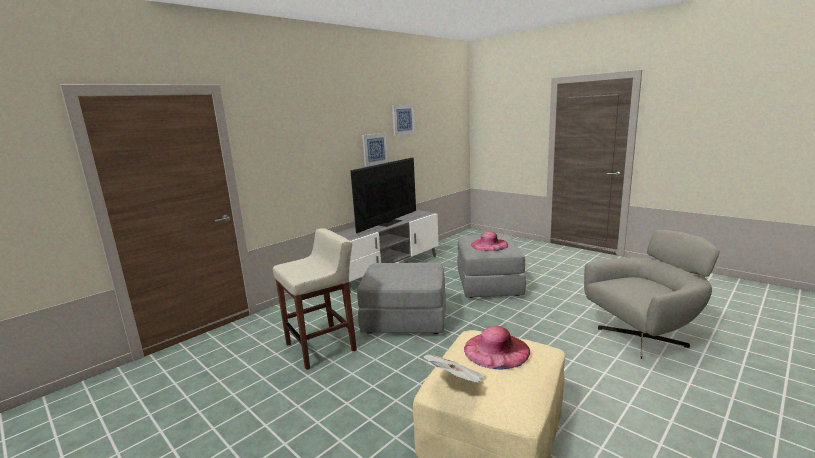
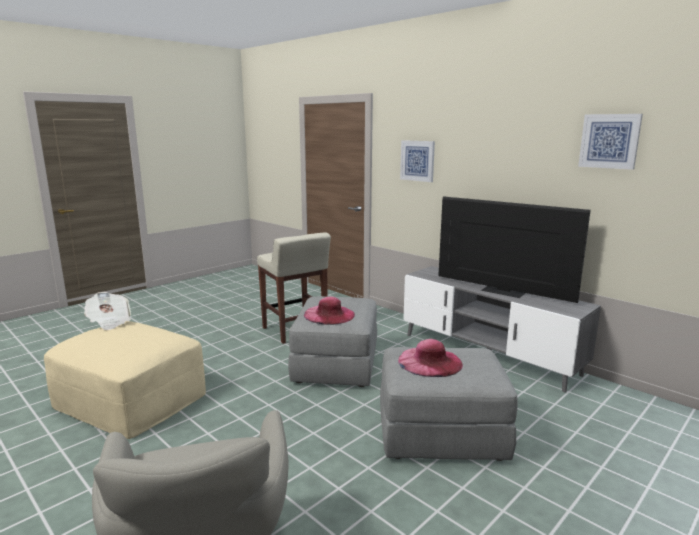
camera: 90 degrees right, 0 degrees up
(375, 149) = (534, 181): picture -> picture (417, 160)
(496, 349) = (133, 337): pink hat -> pink hat (329, 314)

